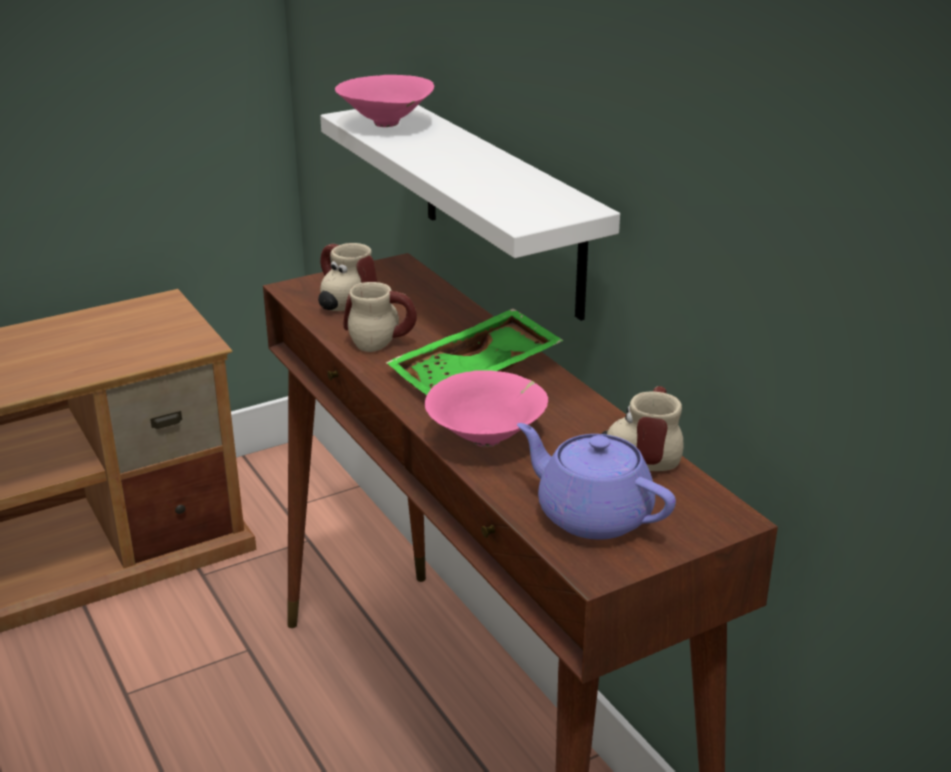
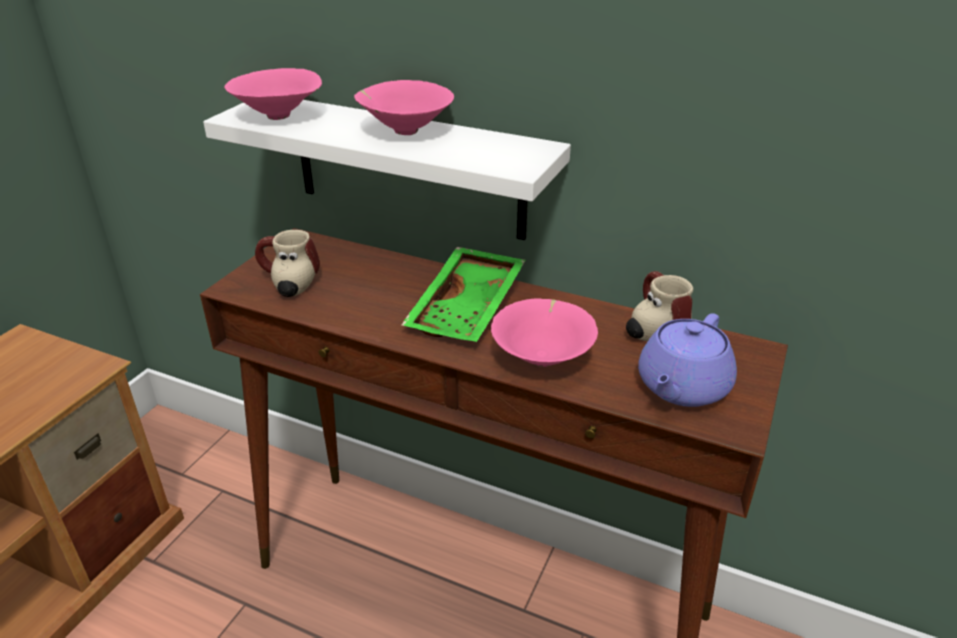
camera: 35 degrees left, 5 degrees up
(383, 338) = (362, 305): mug -> none
(475, 162) = (404, 131): none -> pink bowl
(591, 514) = (682, 387): purple teapot -> purple teapot turned 60 degrees counterclockwise

